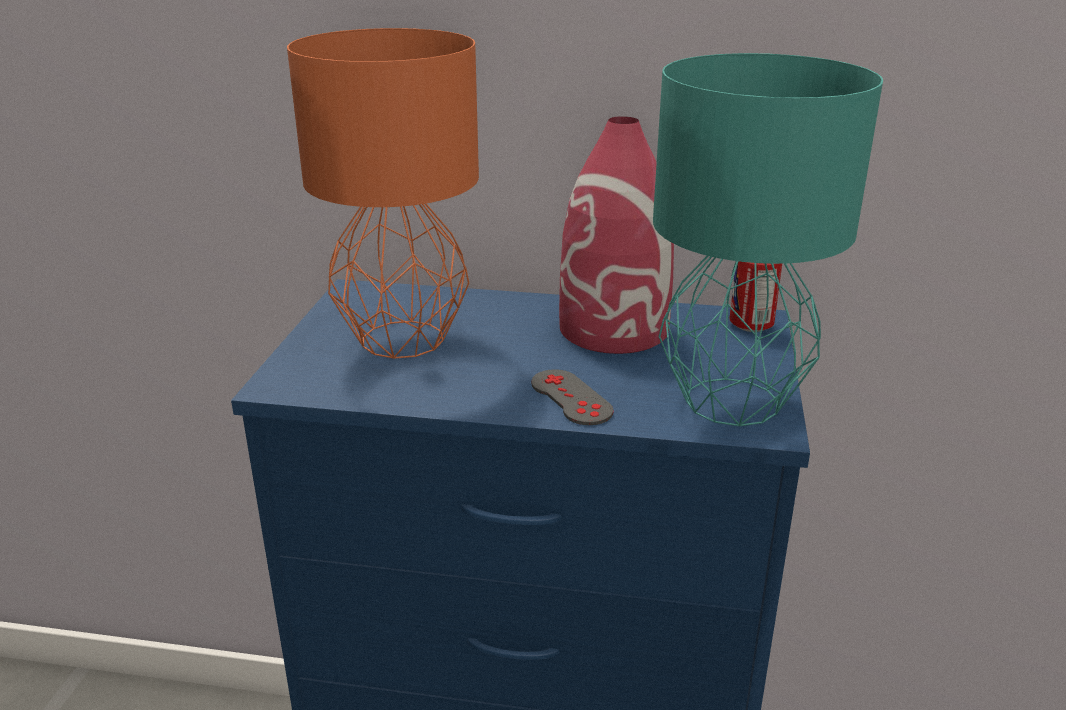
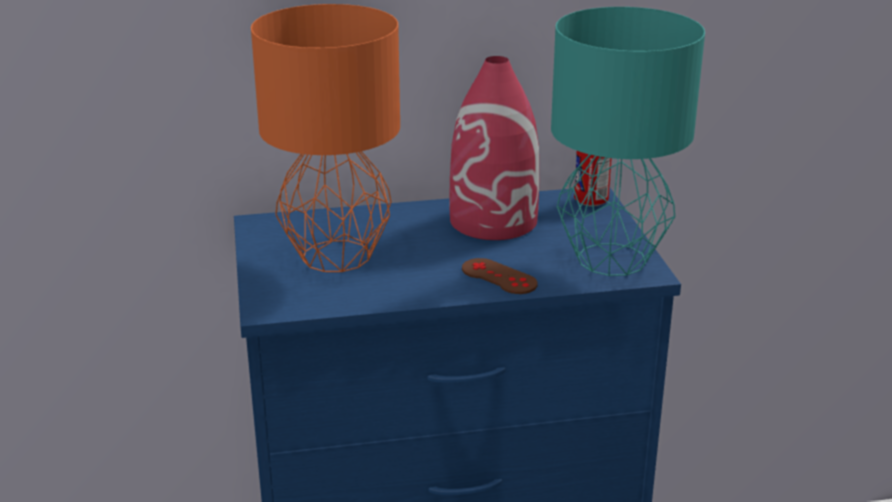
camera: 20 degrees left, 0 degrees up
(571, 397) = (499, 277): grey game controller -> brown game controller

